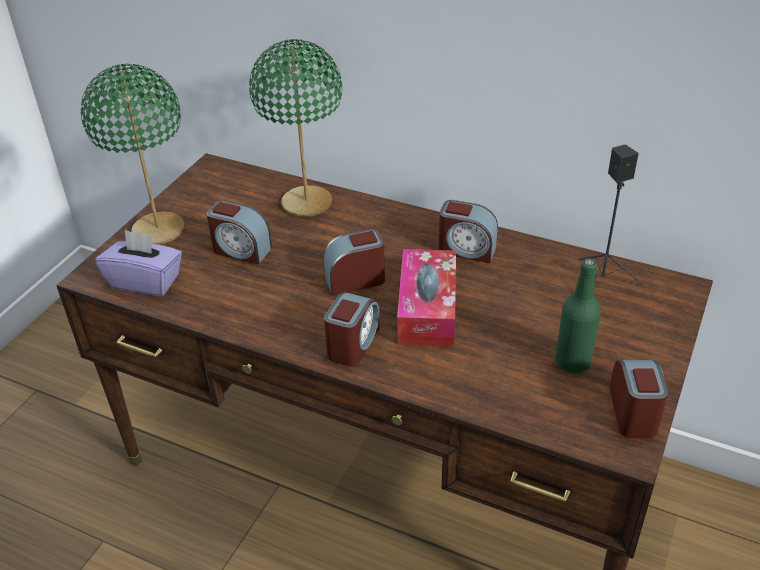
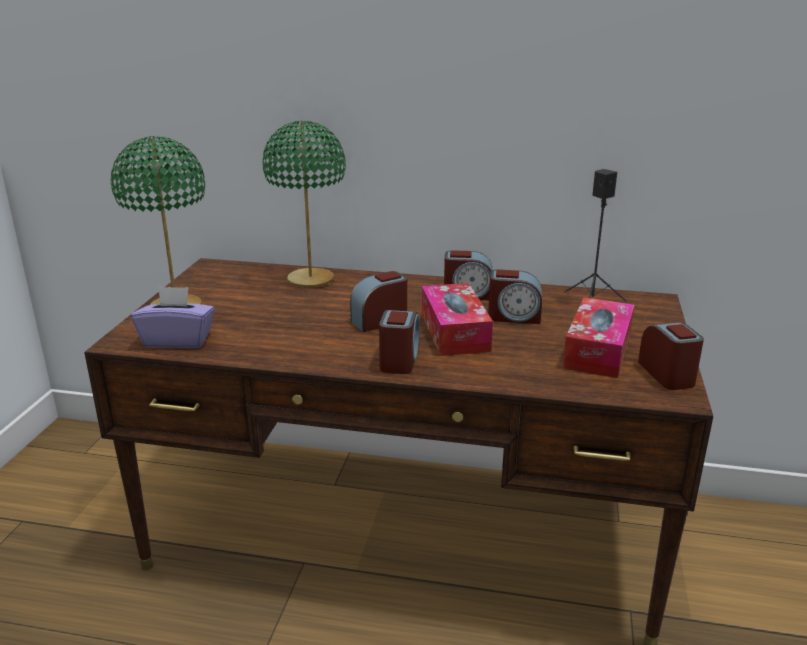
camera: 15 degrees left, 15 degrees down
(241, 250) = (263, 312): alarm clock -> alarm clock (514, 317)
(572, 362) = (597, 350): green bottle -> tissue box

